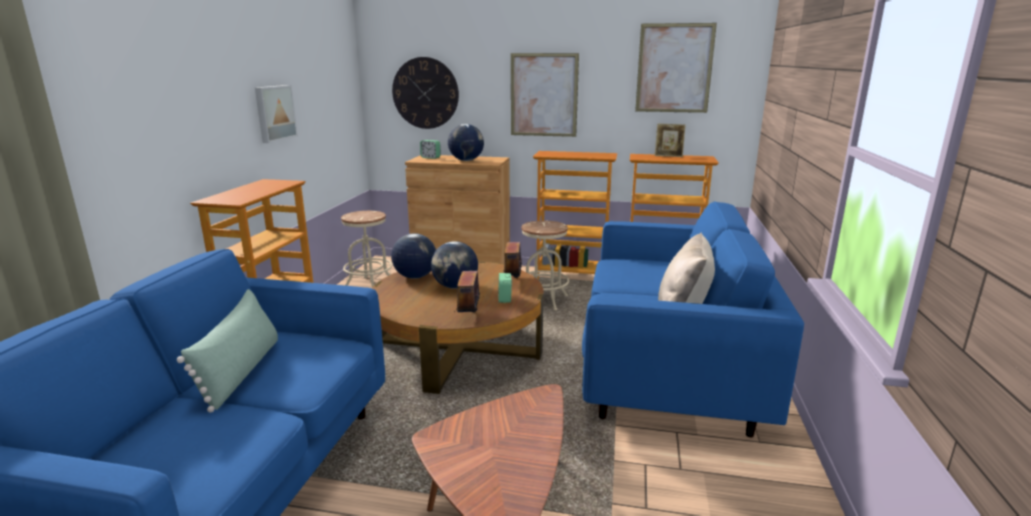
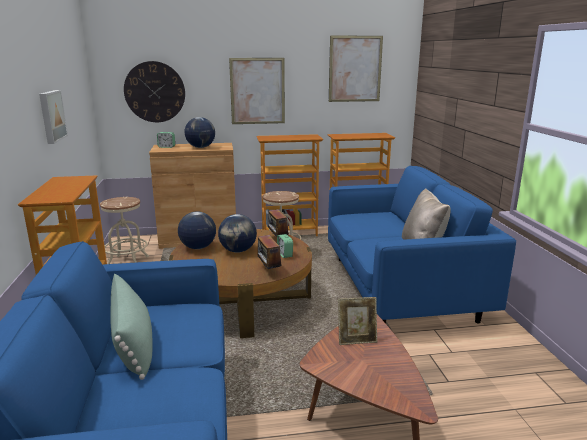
camera: 20 degrees left, 0 degrees up
(668, 155) = (356, 134): picture frame -> picture frame (356, 339)

